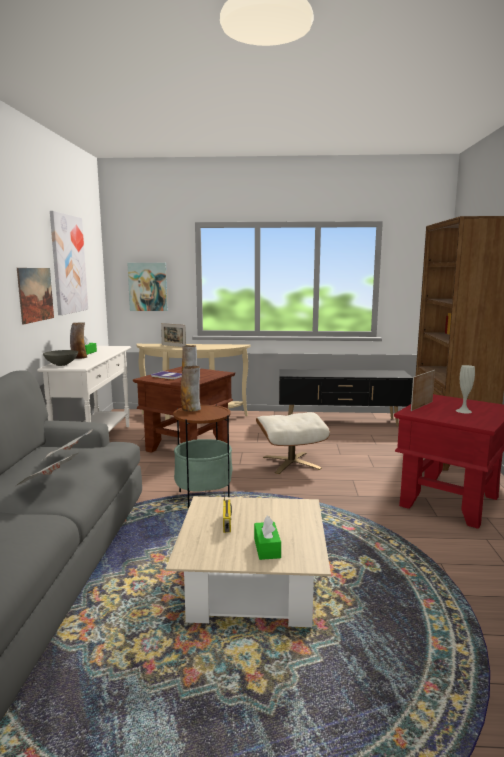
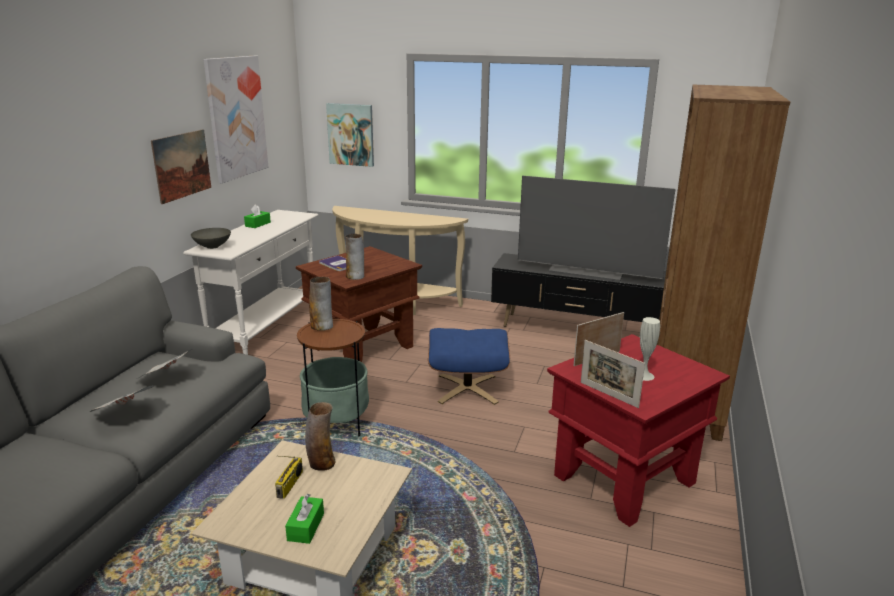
camera: 15 degrees right, 10 degrees up
(79, 357) = (242, 234): vase -> vase (321, 463)
(173, 346) = (372, 215): picture frame -> picture frame (608, 394)
(291, 462) = (467, 388): beige ottoman -> blue ottoman
(349, 373) = (587, 271): none -> television

